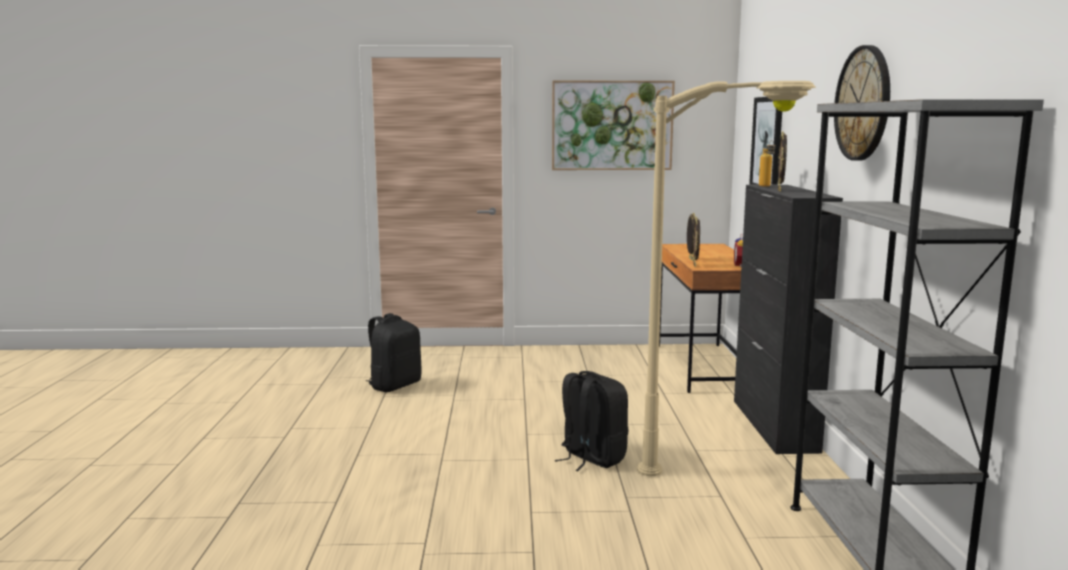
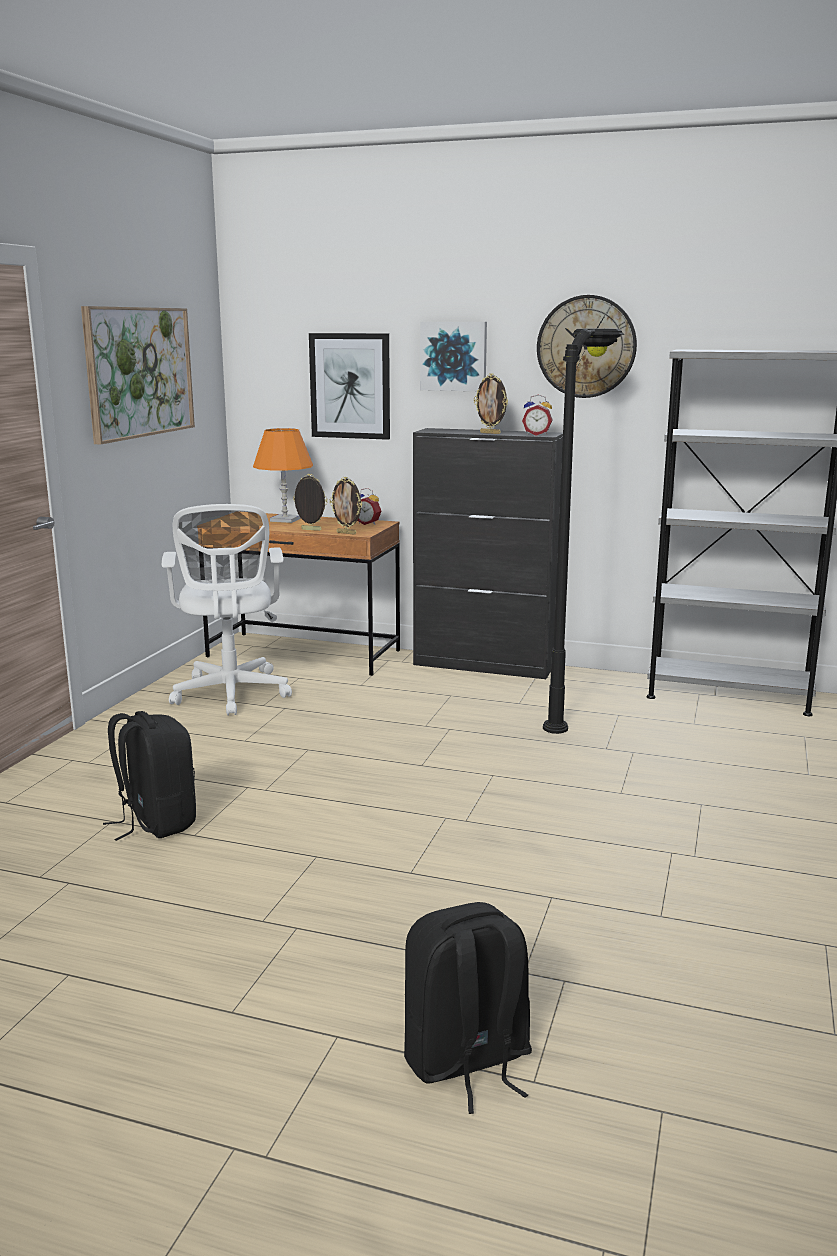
camera: 70 degrees left, 5 degrees up
(591, 458) = (510, 746): black backpack -> black backpack (467, 1062)
(596, 364) = (231, 694): none -> white office chair
(714, 252) = (285, 520): none -> orange table lamp
(729, 472) = (573, 702): beige floor lamp -> black floor lamp
(766, 186) = (442, 431): bottle -> none
(799, 195) = (537, 434): none -> alarm clock
(805, 116) = (454, 356): none -> picture

